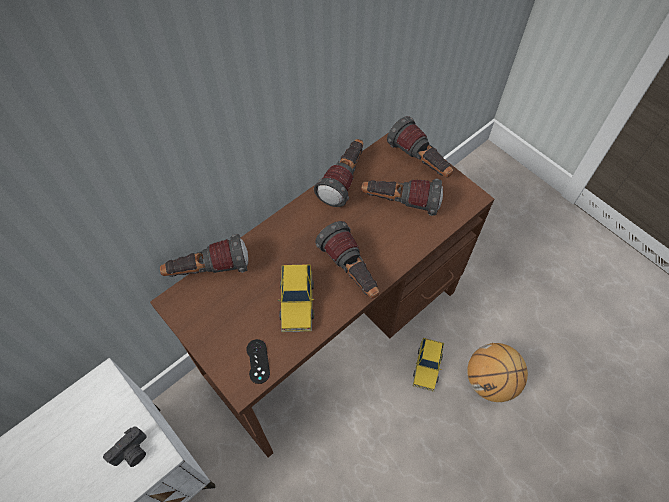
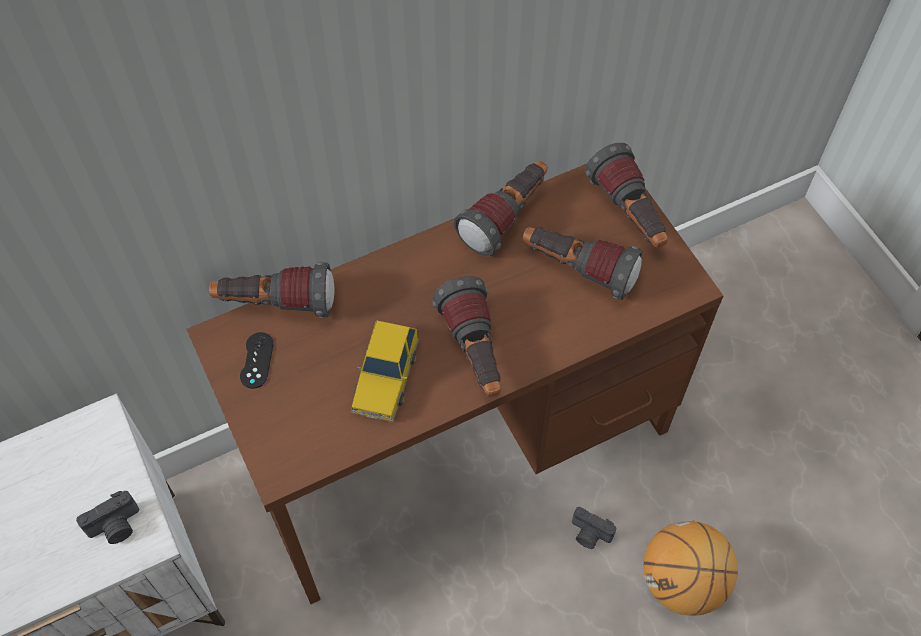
camera: 15 degrees right, 0 degrees up
(258, 361) = (308, 444): black game controller -> black game controller (257, 360)
(427, 366) = (589, 535): toy car -> camera

